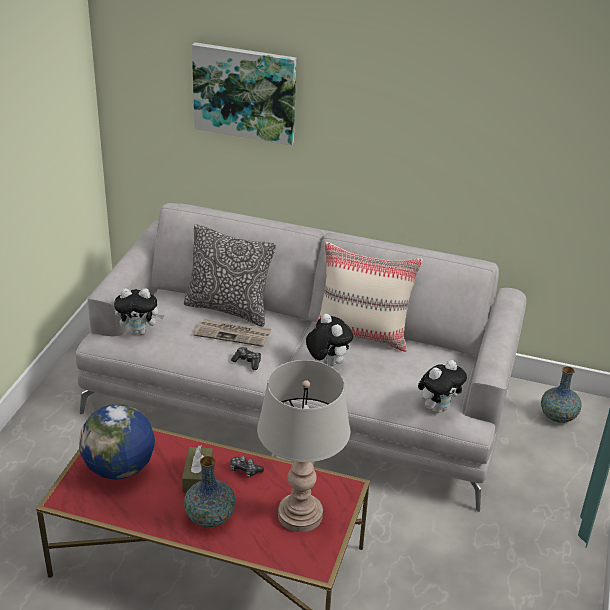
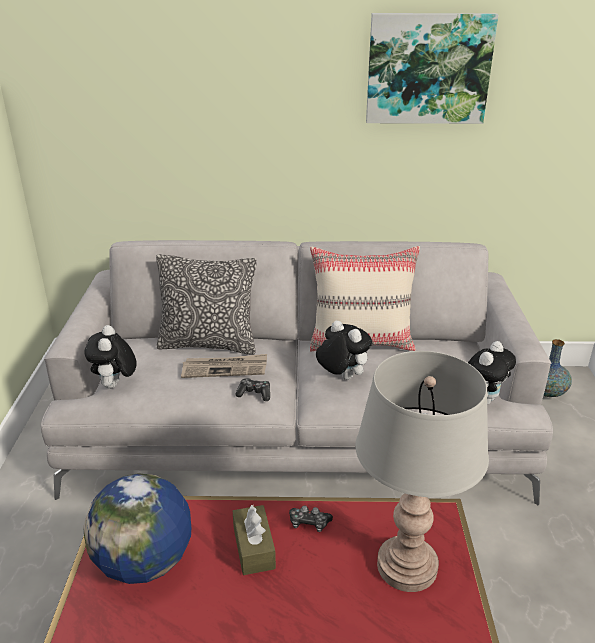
camera: 15 degrees left, 5 degrees down
(139, 331) = (115, 386): plush toy -> plush toy turned 105 degrees clockwise
(210, 517) = (295, 602): vase -> none
(245, 92) = (187, 105): picture -> picture (428, 69)

